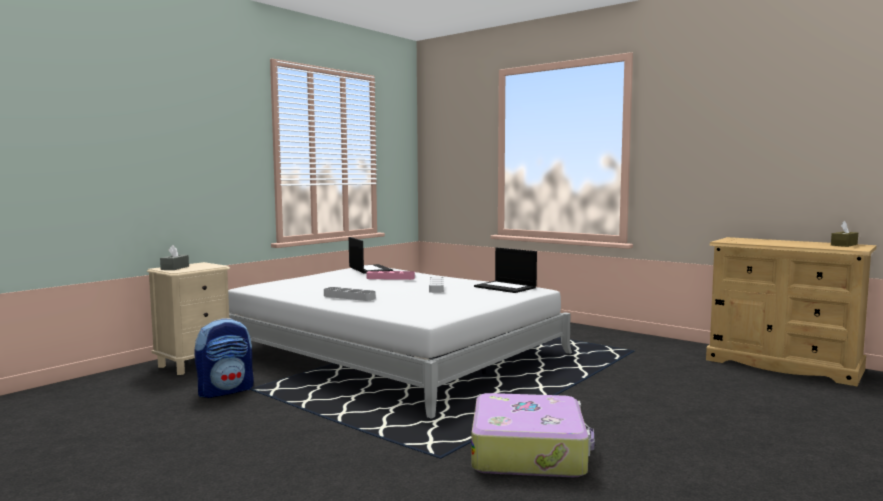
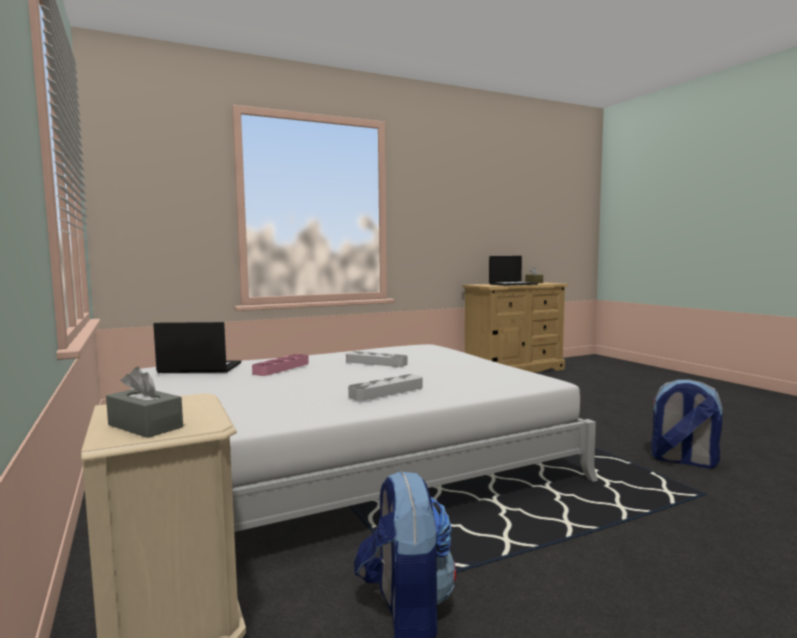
camera: 65 degrees left, 0 degrees up
(506, 287) = (405, 349): laptop -> laptop (513, 284)
(529, 451) = (682, 460): suitcase -> backpack

